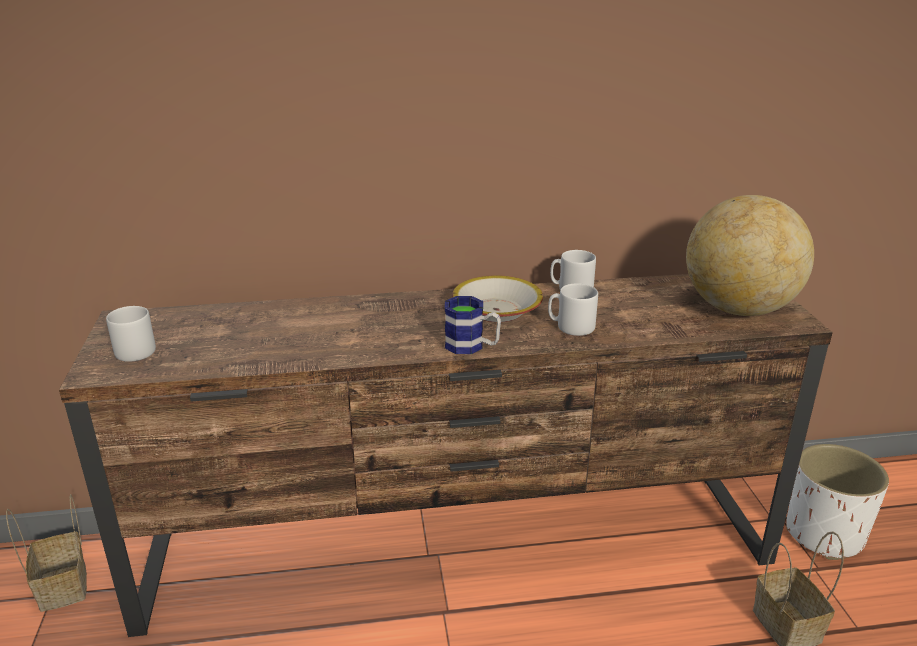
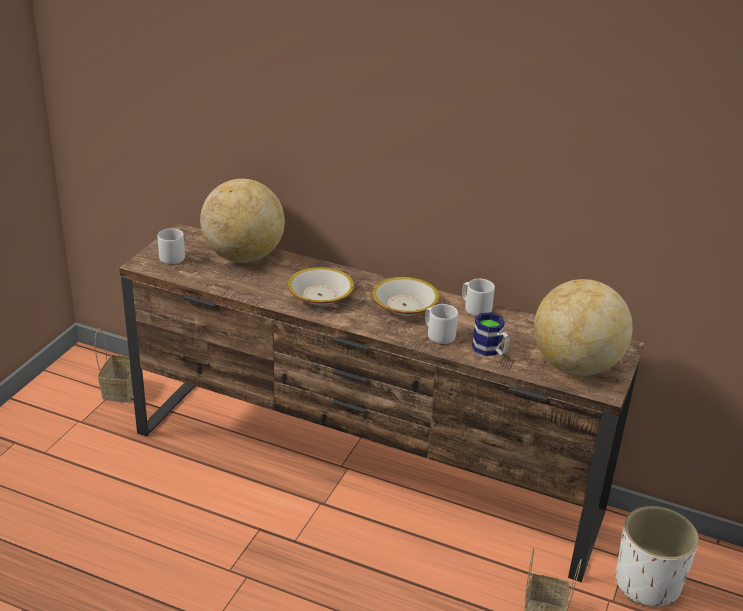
camera: 30 degrees right, 5 degrees up
(239, 321) = (243, 257): none -> globe
(387, 332) = (320, 296): none -> bowl
(472, 346) = (359, 324): mug -> mug (490, 350)

